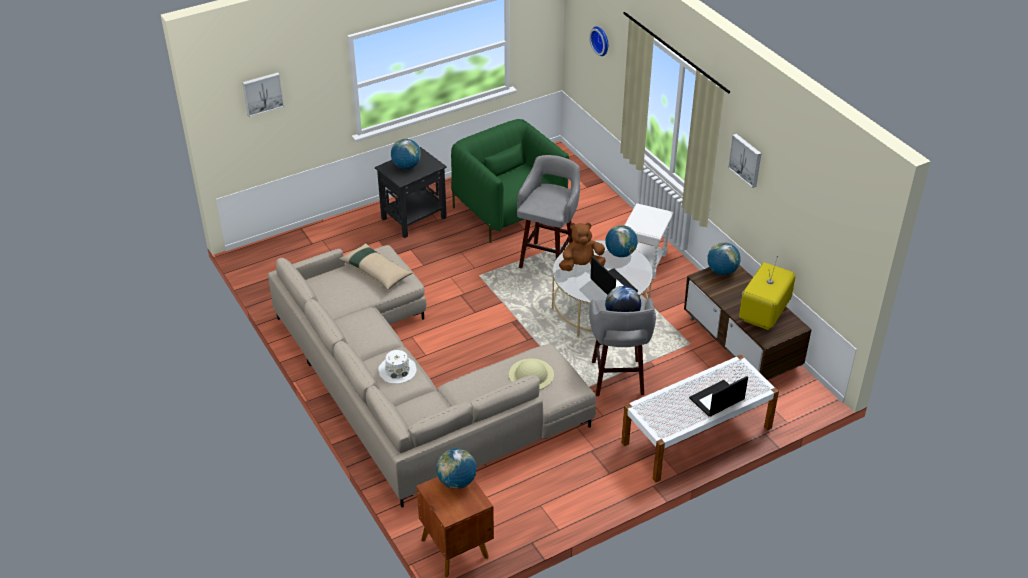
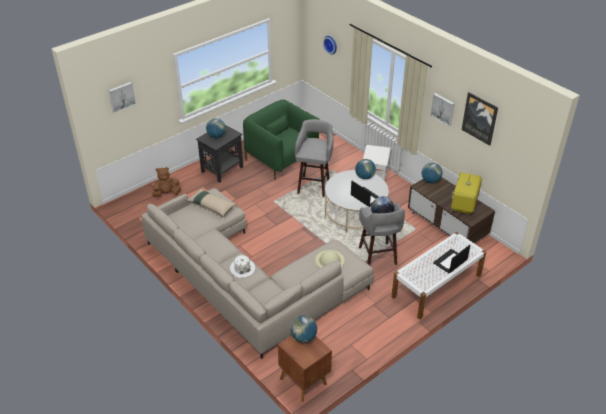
camera: 10 degrees left, 0 degrees up
(581, 266) = (342, 187): brown plush toy -> brown plush toy (166, 193)
(794, 181) = (480, 118): none -> picture

